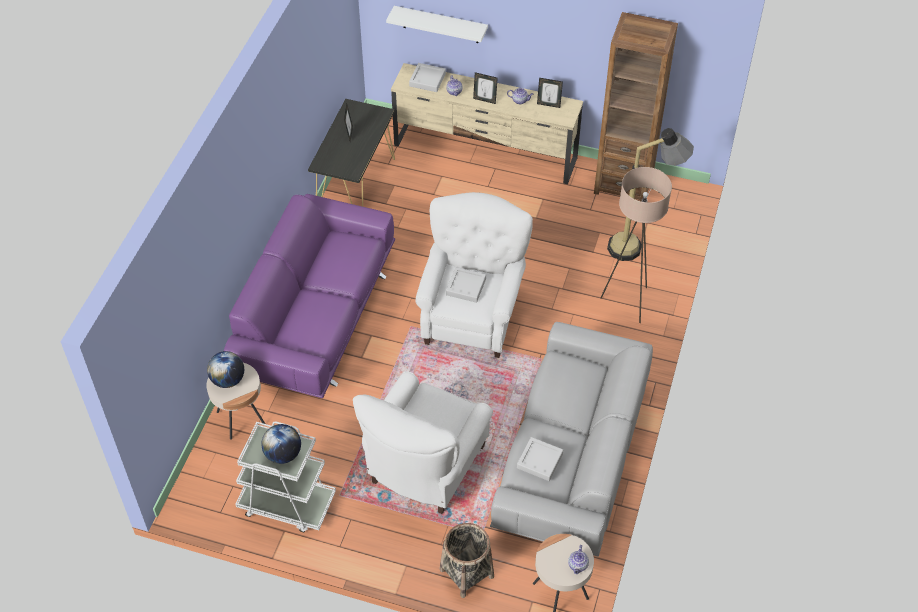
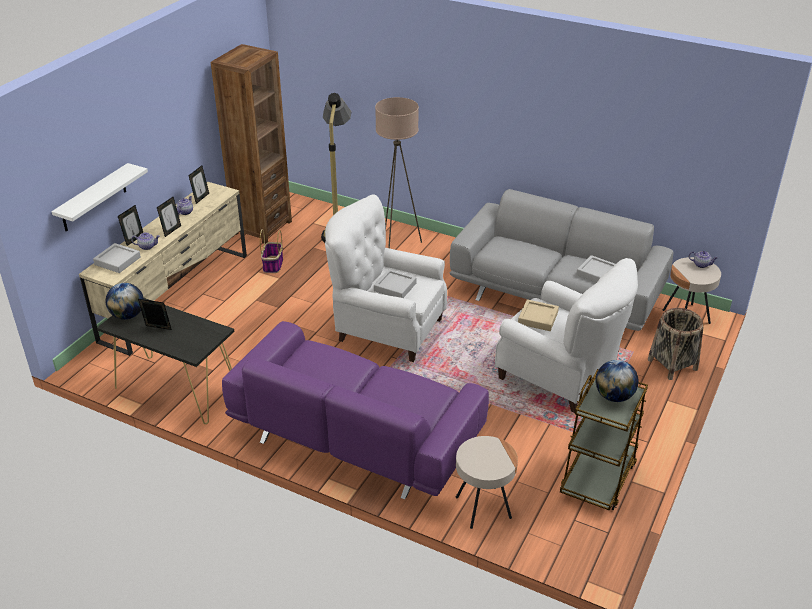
camera: 80 degrees left, 15 degrees down
(228, 380) = (482, 461): globe -> globe (128, 315)
(286, 503) = (598, 477): white cart -> brown cart
(437, 408) = (538, 318): none -> beige tray
(463, 80) = (133, 239): none -> picture frame
(557, 208) = (273, 265): none -> basket

